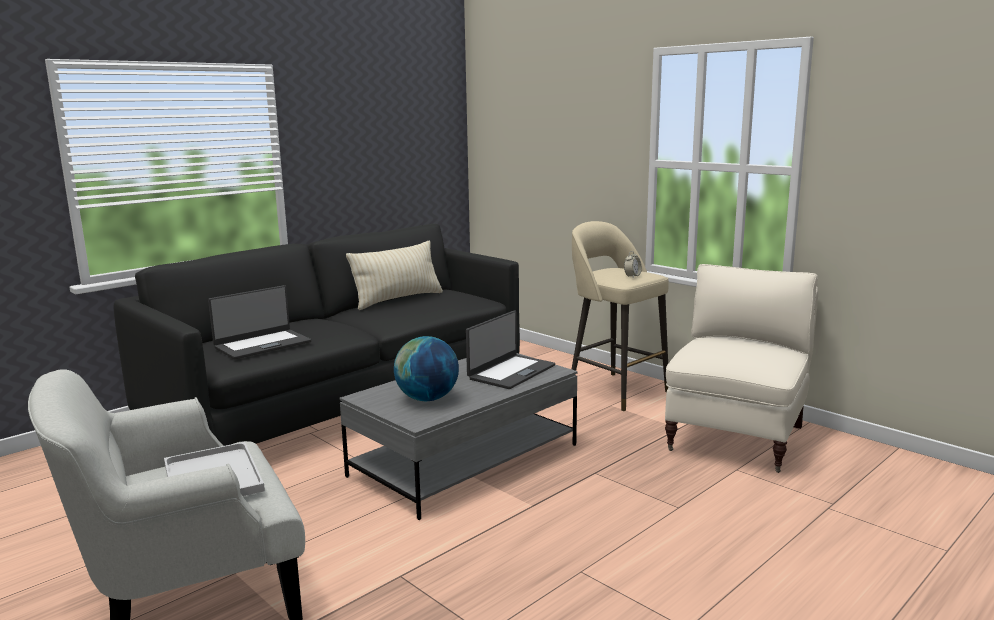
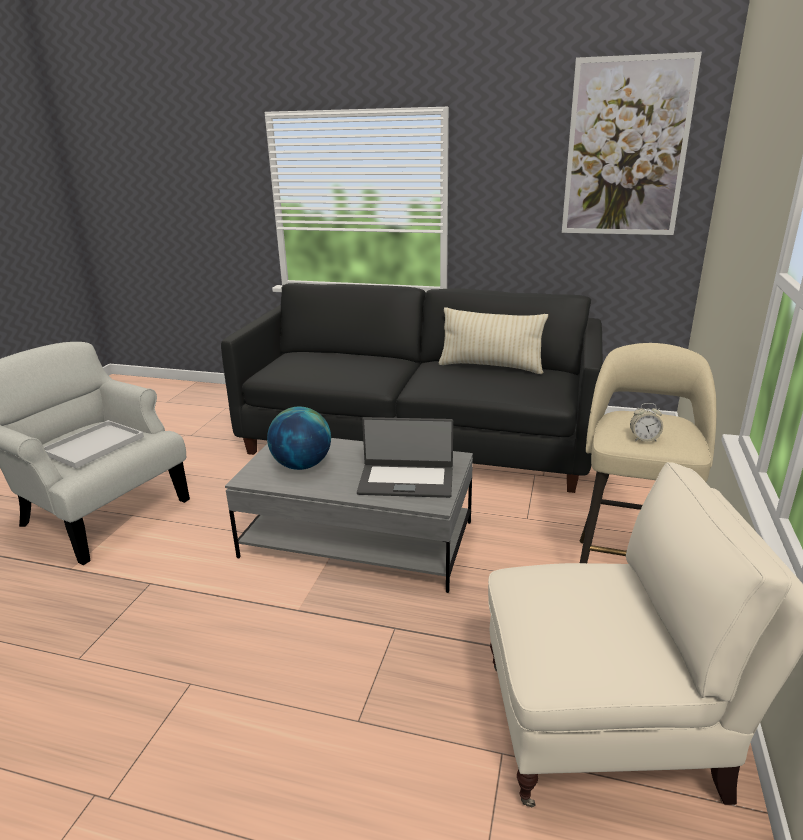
camera: 60 degrees right, 10 degrees up
(262, 344) = (312, 367): laptop -> none
(412, 105) = (626, 149): none -> picture

